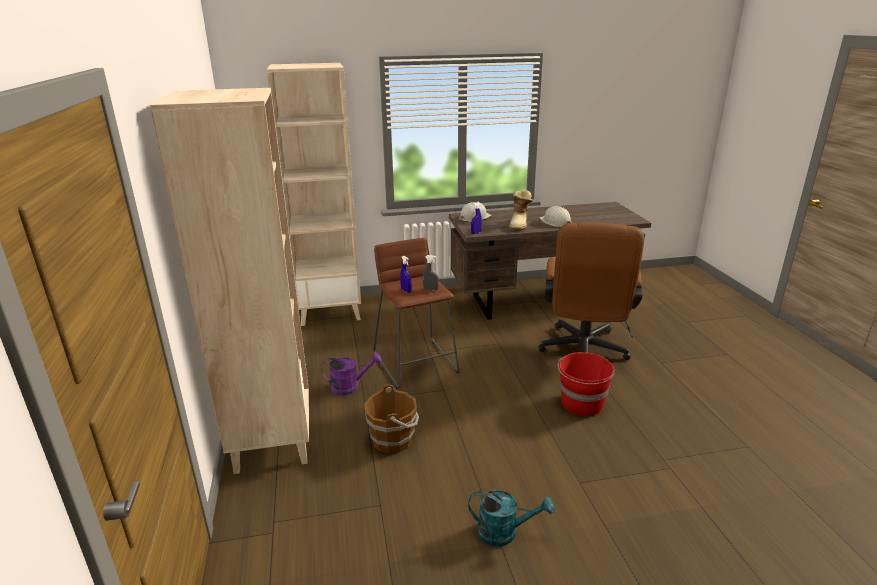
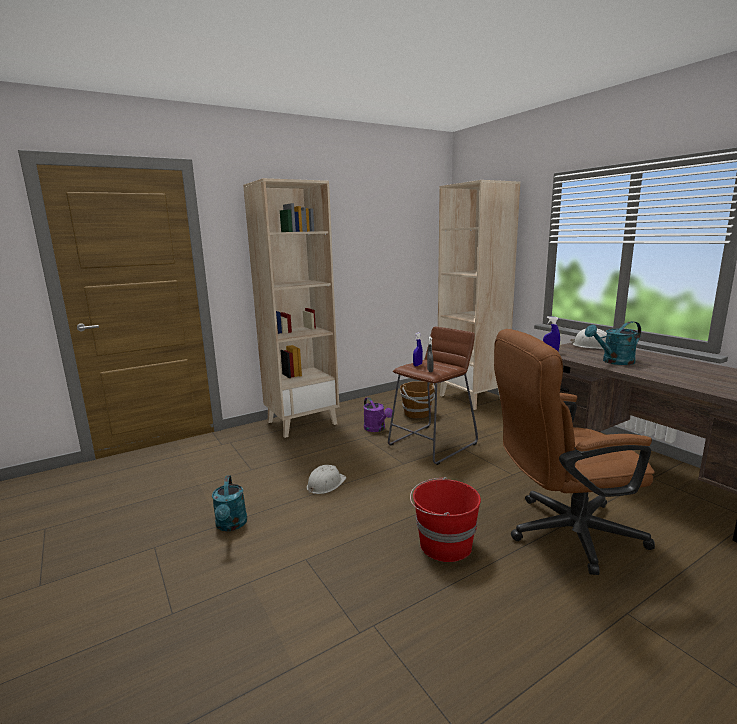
camera: 70 degrees right, 10 degrees down
(393, 440) = (323, 458): brown bucket -> brown bucket (417, 413)
(520, 225) = (613, 362): boot -> turquoise watering can
(555, 222) = (664, 373): white hard hat -> white hard hat (325, 484)

